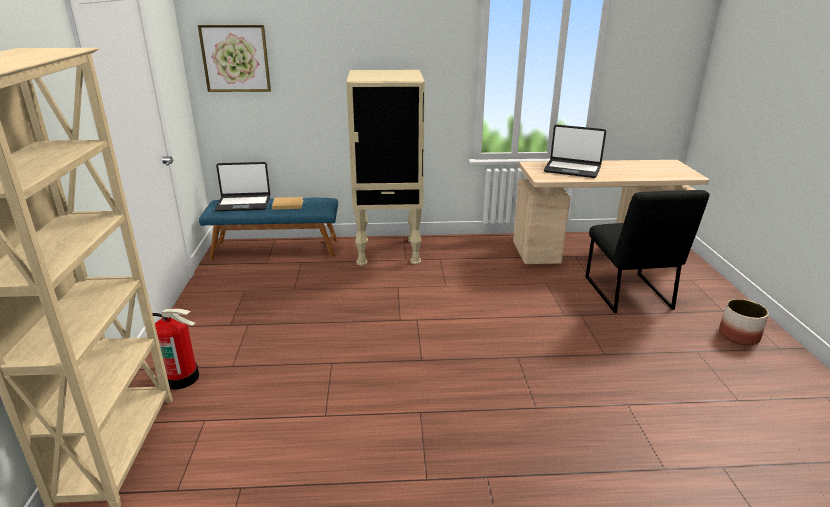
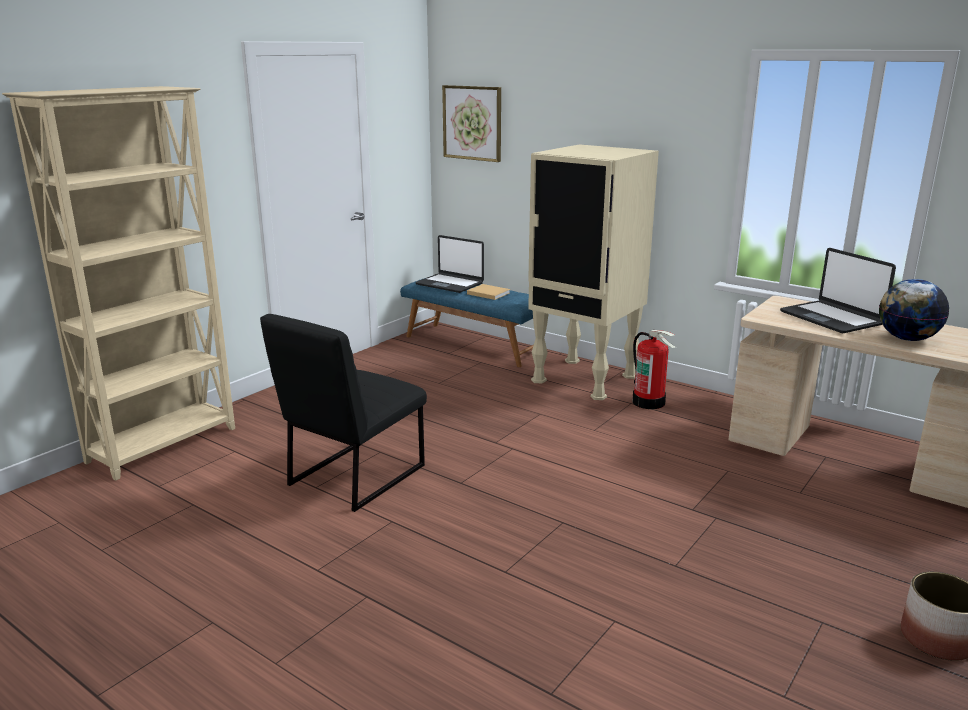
camera: 40 degrees right, 5 degrees down
(182, 378) = (261, 416): fire extinguisher -> fire extinguisher (649, 402)
(623, 173) = (907, 339): none -> globe
(628, 294) = (833, 523): black chair -> black chair (353, 476)

